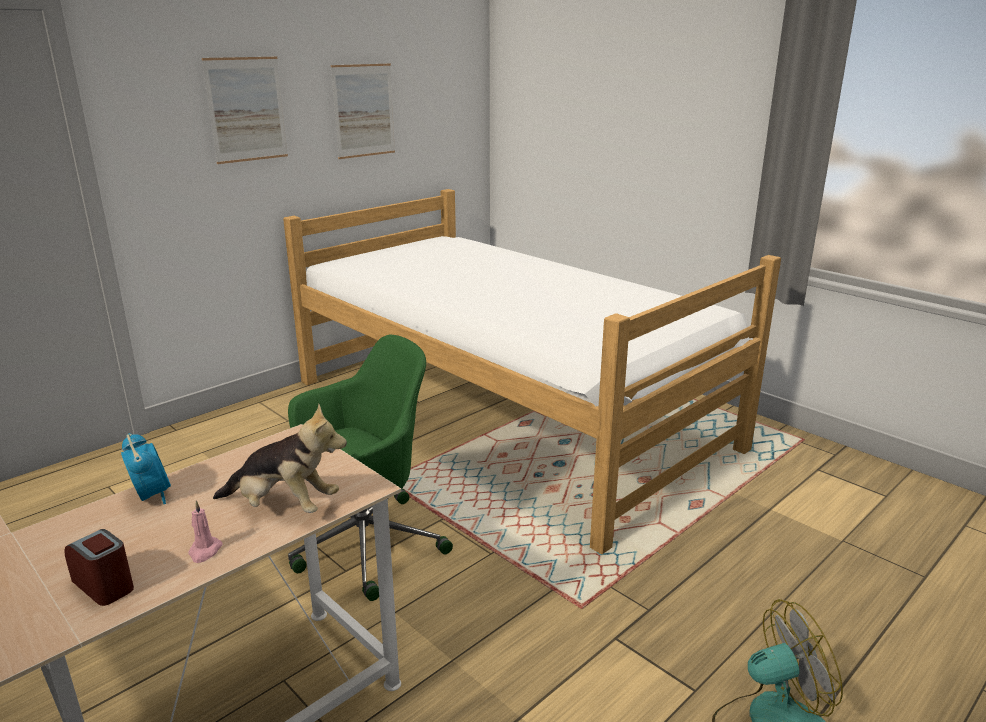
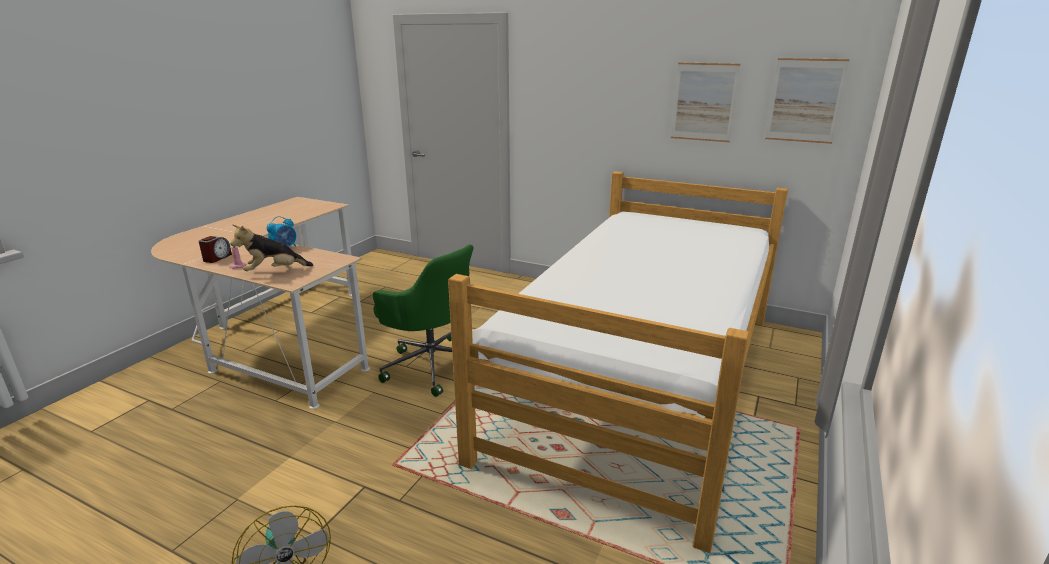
camera: 70 degrees right, 0 degrees up
(246, 109) = (603, 90): picture -> picture (805, 101)
(284, 506) = (274, 271): plush toy -> plush toy turned 75 degrees clockwise

